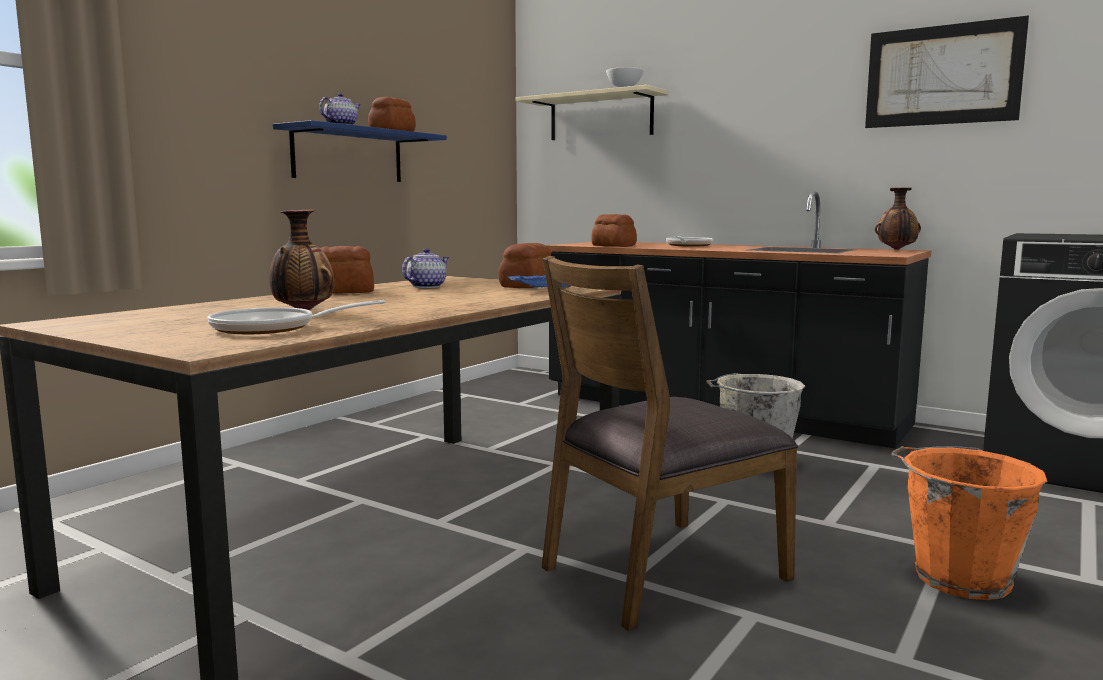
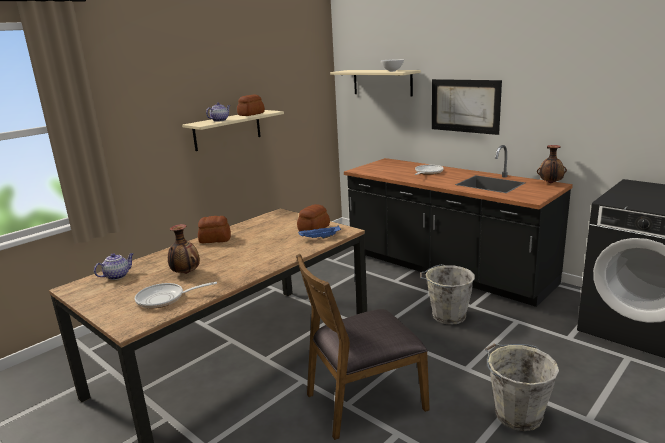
camera: 10 degrees right, 10 degrees up
(348, 155) = (227, 130): blue shelf -> beige shelf
(427, 286) = (260, 229): teapot -> teapot (117, 276)
(613, 246) = (383, 174): bread -> none
(942, 75) = (582, 76): picture -> picture (464, 106)
(958, 578) = (516, 414): orange bucket -> grey bucket

